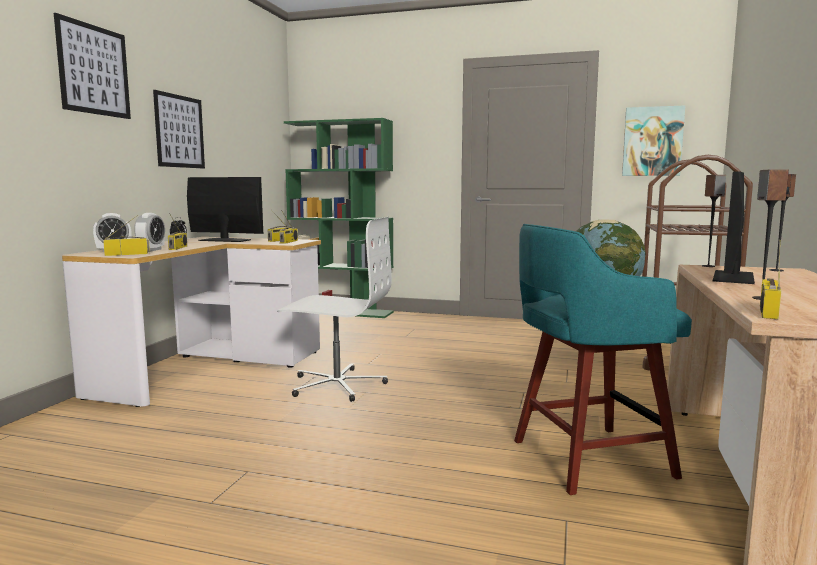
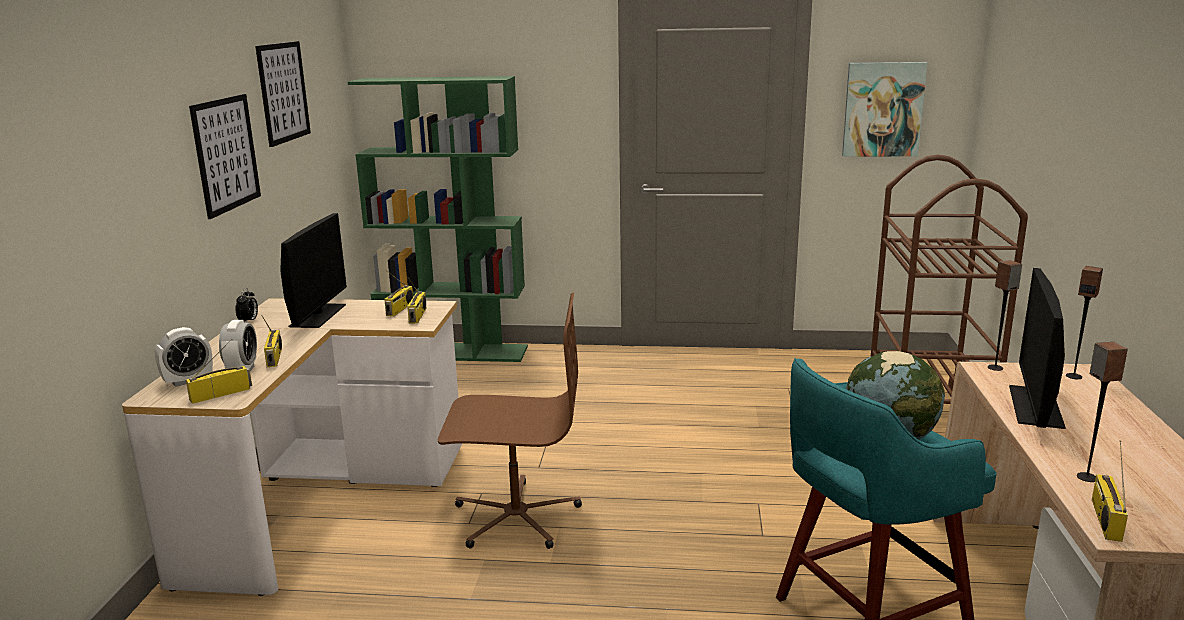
camera: 10 degrees left, 10 degrees up
(94, 70) = (119, 111): picture -> picture (283, 92)
(224, 240) = (318, 315): monitor -> monitor turned 90 degrees clockwise
(337, 385) = (515, 516): white office chair -> brown office chair

